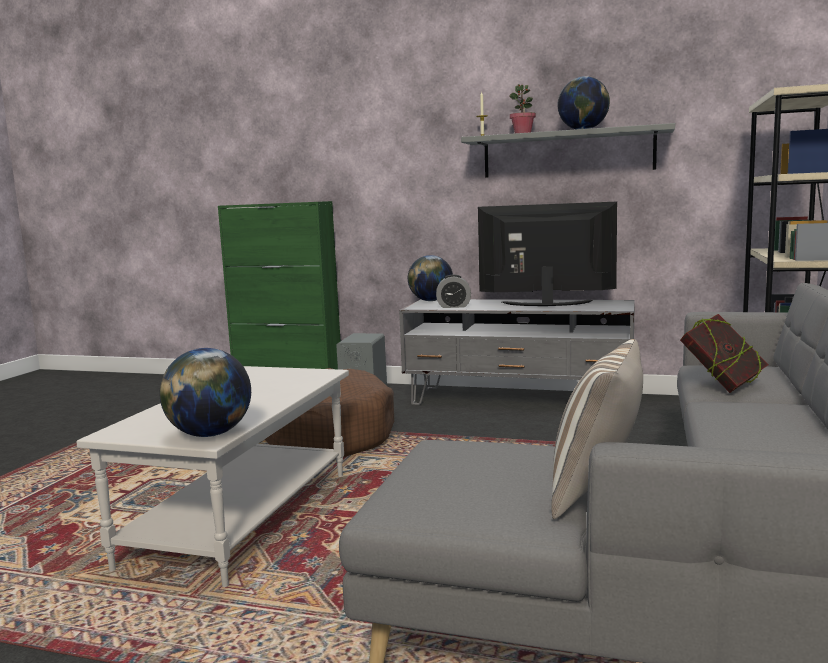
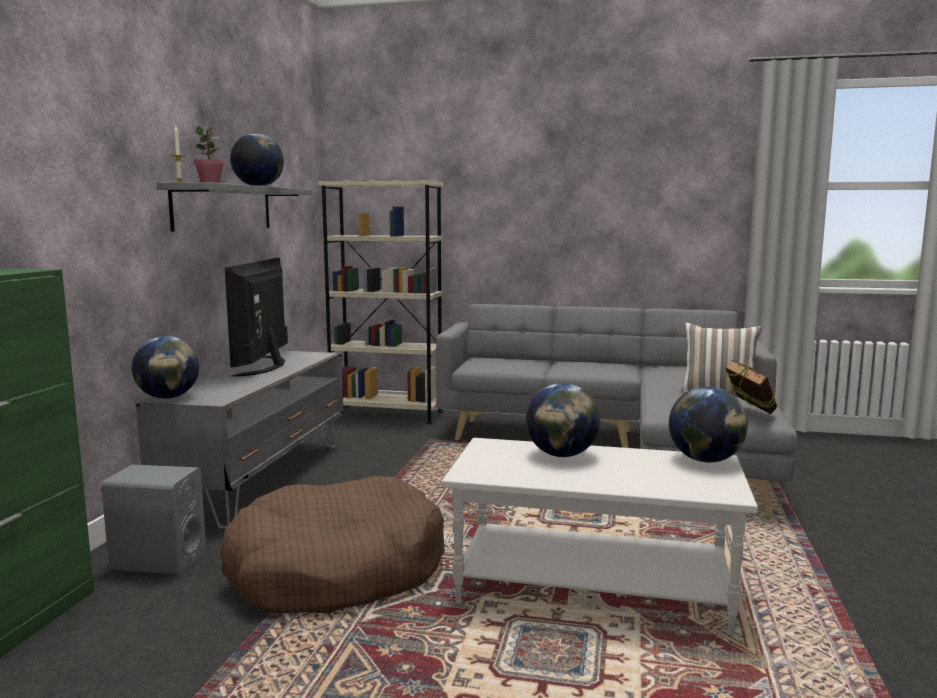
camera: 95 degrees left, 0 degrees up
(273, 390) = (561, 455): none -> globe
(453, 306) = (236, 390): alarm clock -> none
(722, 386) = (526, 367): book -> book (749, 413)

